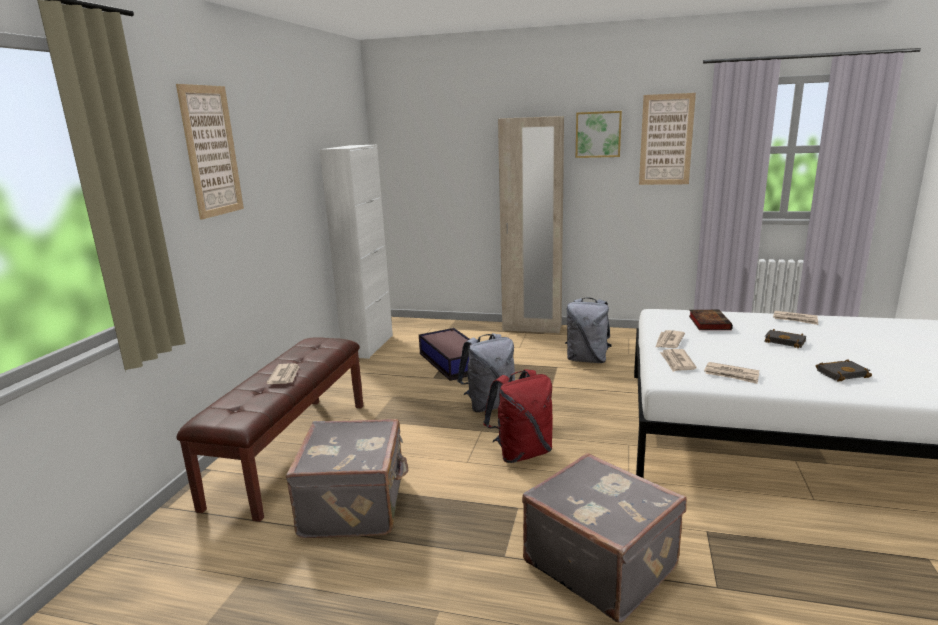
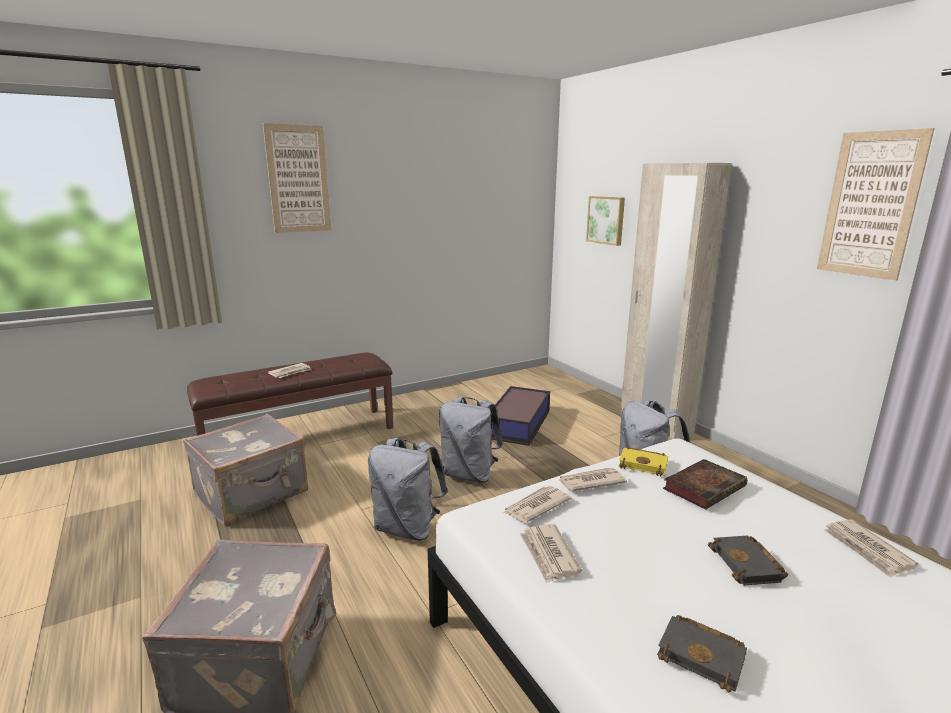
camera: 45 degrees right, 0 degrees up
(368, 346) = (488, 384): white cabinet -> none
(522, 453) = (407, 528): red backpack -> grey backpack
(598, 134) = (772, 190): picture -> picture (606, 220)
(666, 325) = (644, 464): none -> yellow book

